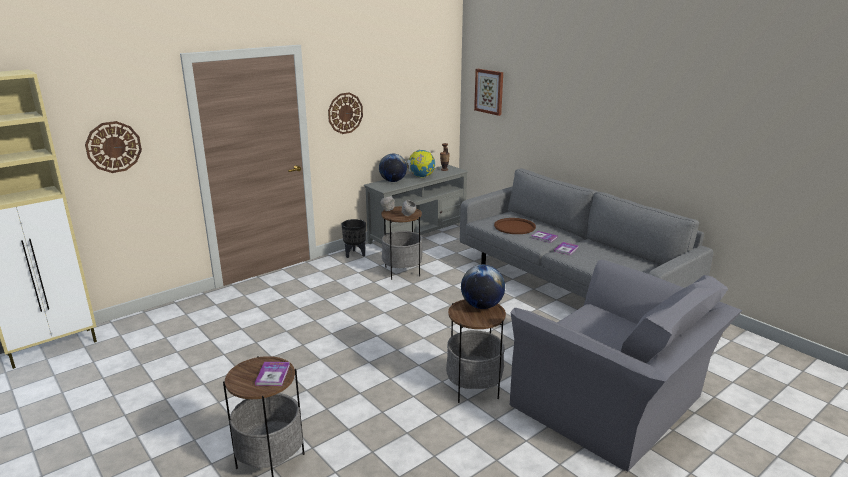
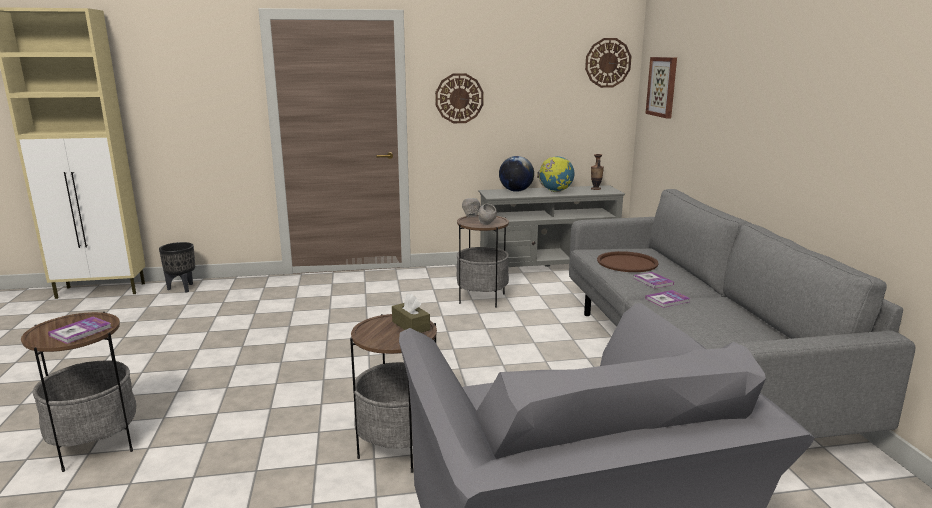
camera: 30 degrees right, 5 degrees down
(113, 147) = (182, 100): wall clock -> wall clock (608, 63)
(355, 254) = (453, 272): black planter -> black planter (182, 288)
(482, 306) = (410, 326): globe -> brown tissue box

